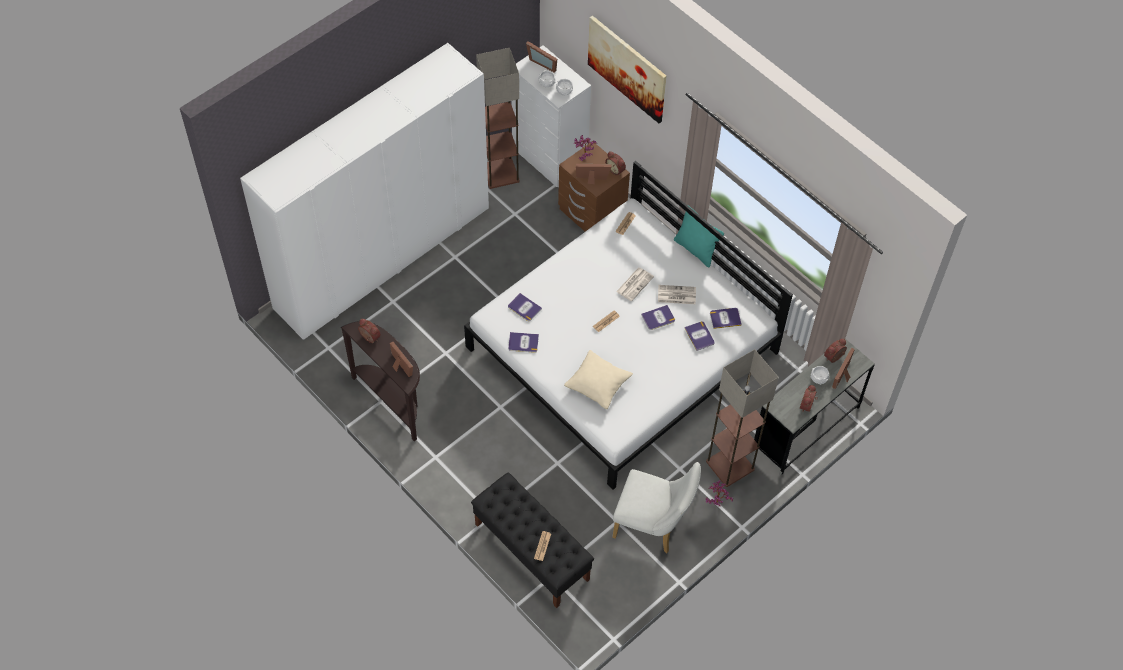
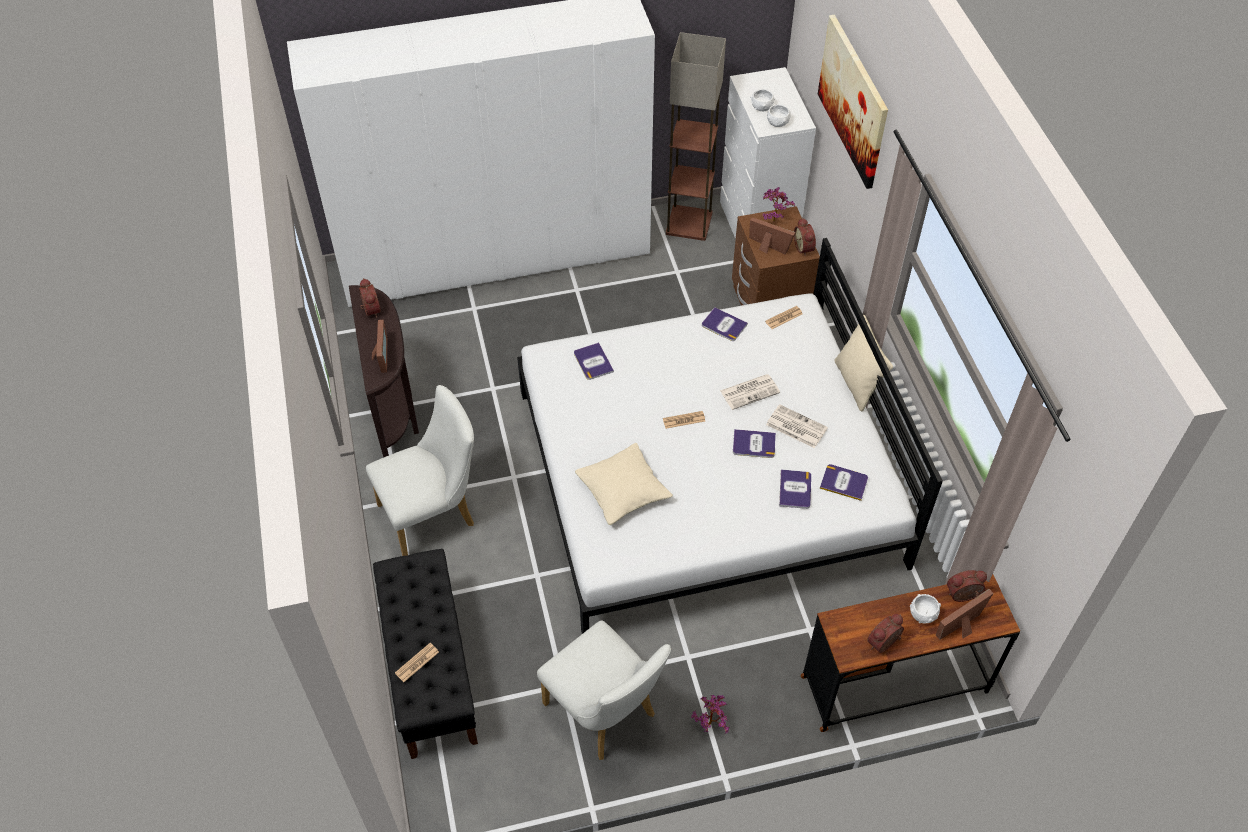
camera: 30 degrees right, 5 degrees down
(465, 455) = (433, 513): none -> white chair
(523, 342) = (564, 401): book -> book (724, 325)
(543, 62) = (772, 84): picture frame -> none
(696, 249) = (857, 384): turquoise pillow -> beige pillow
(730, 466) = (757, 686): floor lamp -> none
(806, 428) = (894, 684): grey desk -> brown desk

